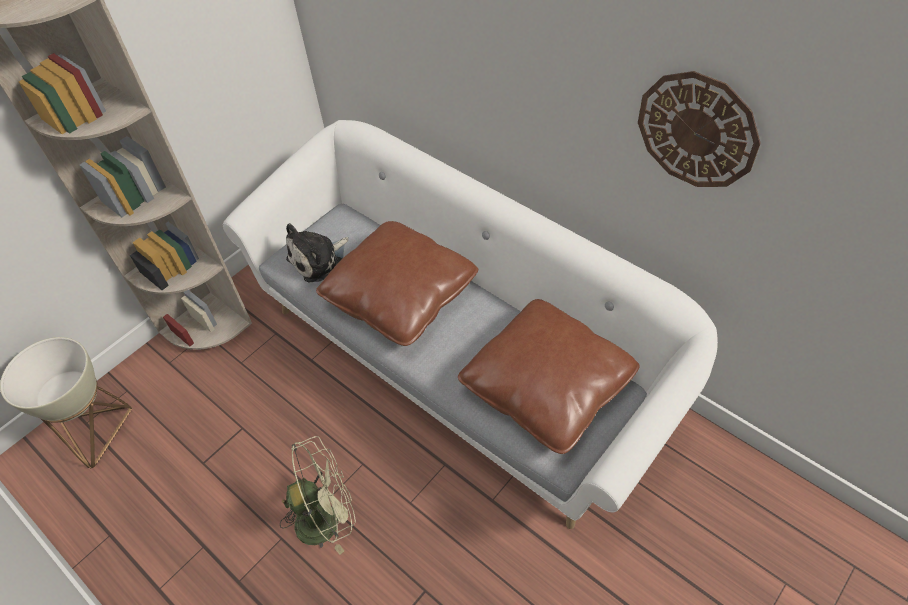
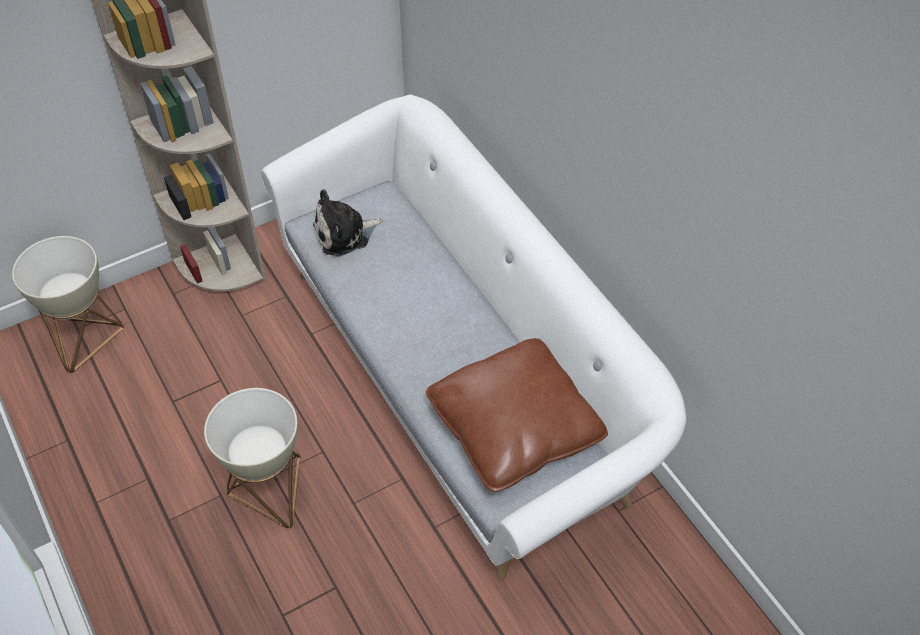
camera: 15 degrees right, 0 degrees up
(326, 518) = (269, 491): green fan -> planter
(400, 296) = (409, 295): brown pillow -> none
(697, 130) = (690, 219): wall clock -> none

